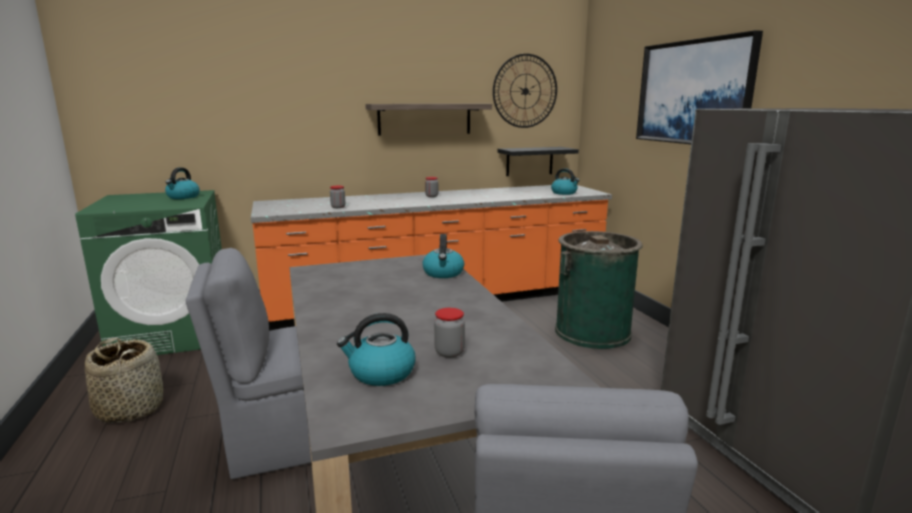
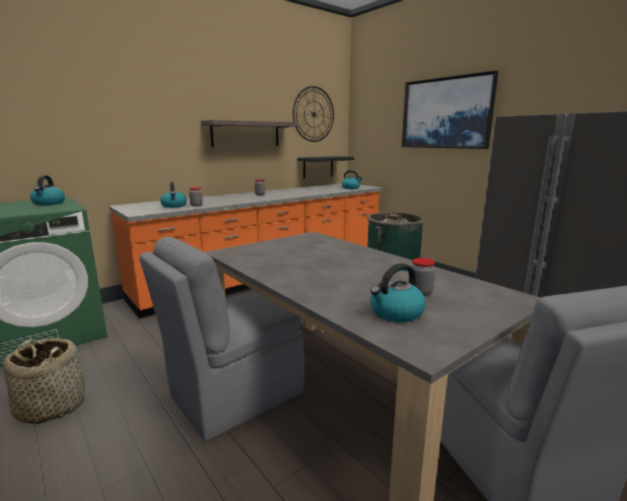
camera: 20 degrees left, 0 degrees up
(443, 273) = (335, 244): kettle -> kettle (174, 206)

